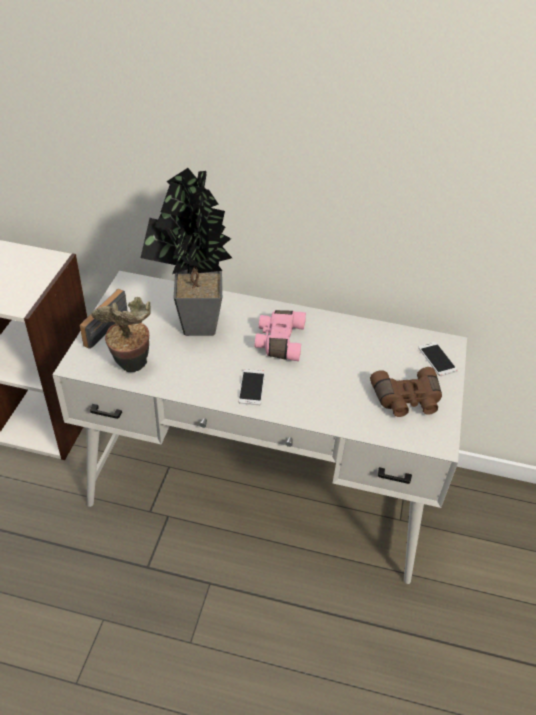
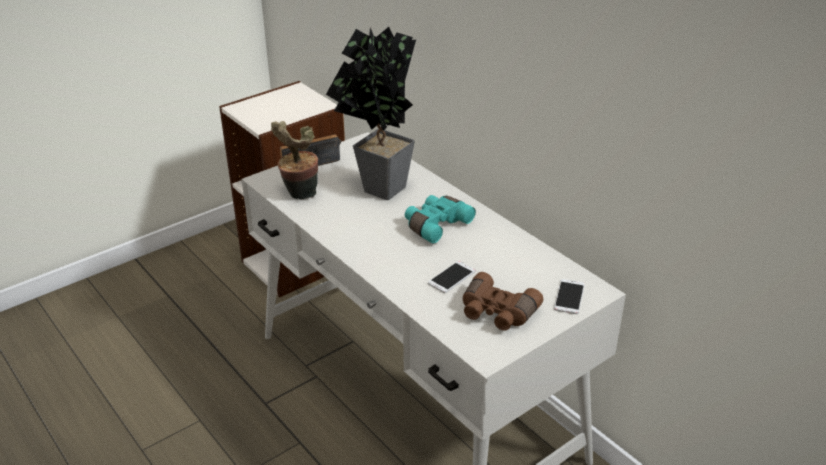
camera: 40 degrees right, 10 degrees down
(251, 387) = (373, 246): phone -> phone (451, 277)
(278, 341) = (435, 225): pink binoculars -> turquoise binoculars

